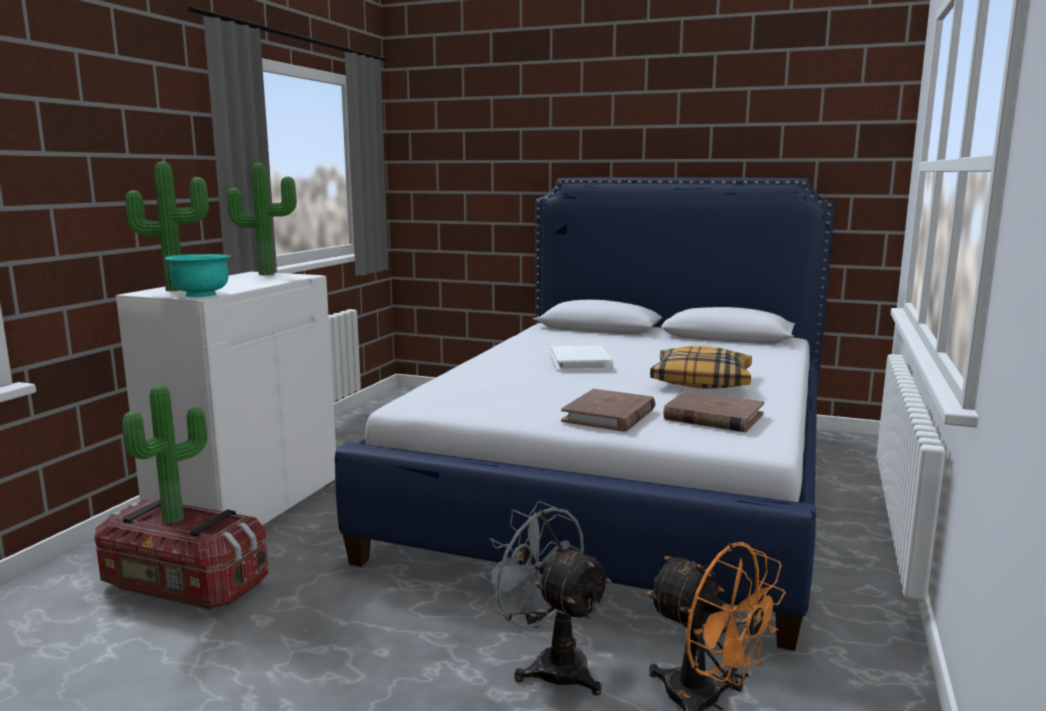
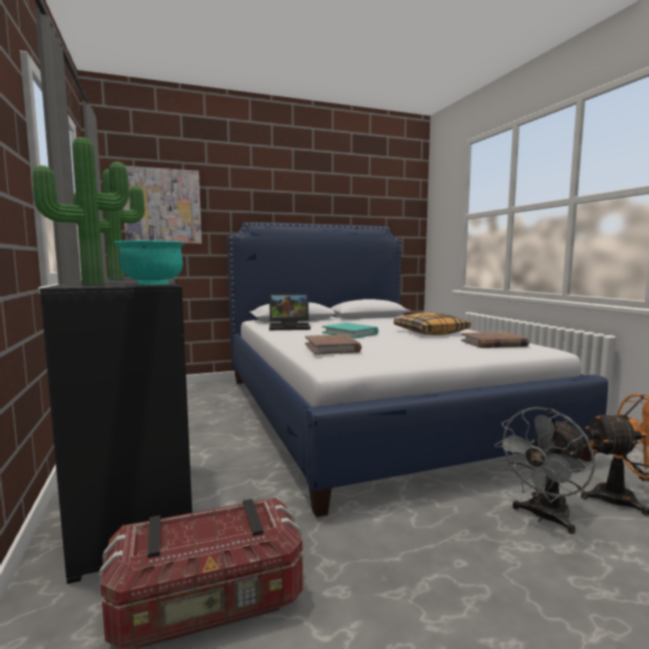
camera: 40 degrees left, 5 degrees down
(176, 520) = (198, 531): potted plant -> none
(248, 506) = (136, 511): white cabinet -> black cabinet
(465, 158) = (162, 206): none -> picture
(550, 665) = (544, 517): grey fan -> grey fan turned 45 degrees counterclockwise
(553, 340) = (290, 327): none -> laptop
(581, 363) = (350, 333): white book -> turquoise book
(609, 415) = (455, 351): brown book -> brown book (332, 348)

